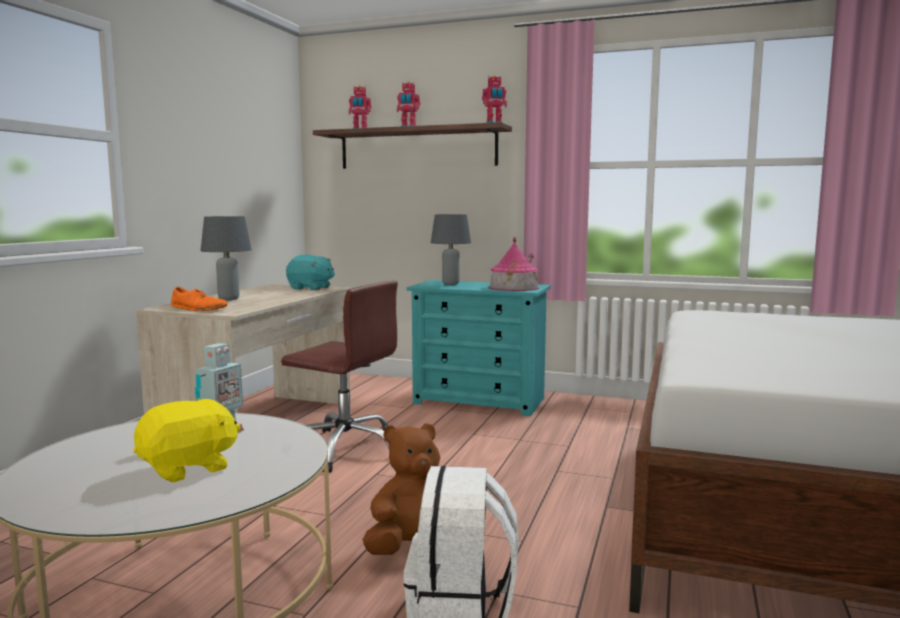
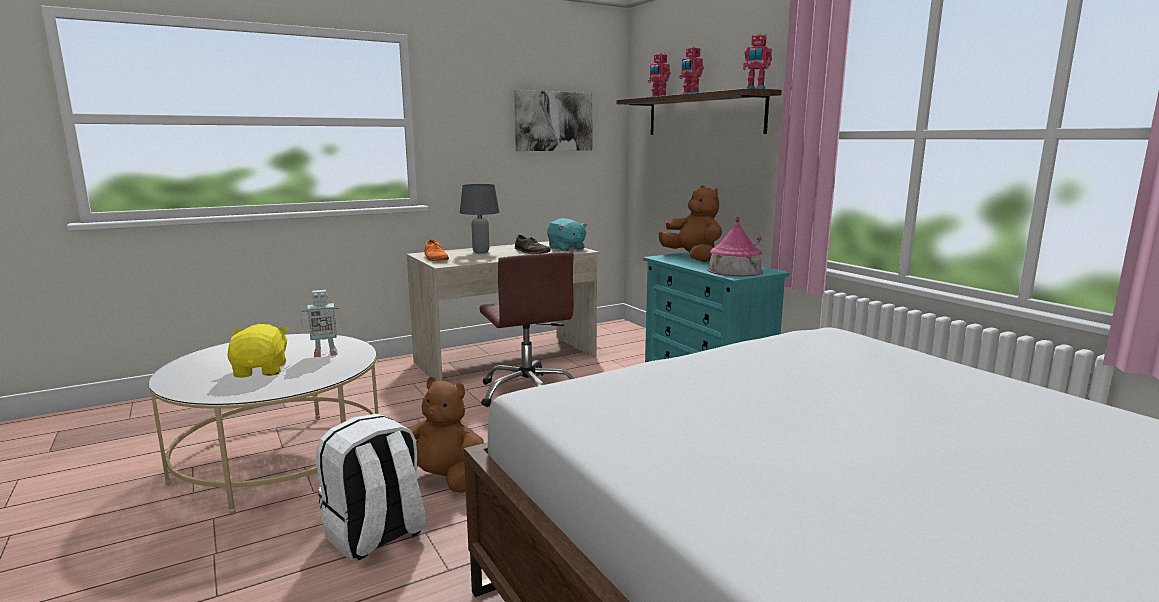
camera: 40 degrees right, 5 degrees up
(188, 468) = (261, 370): yellow plush toy -> yellow plush toy turned 105 degrees counterclockwise
(248, 149) = (553, 121): none -> picture
(287, 294) = (532, 252): none -> brown shoe
(451, 284) = (693, 258): grey table lamp -> brown plush toy

